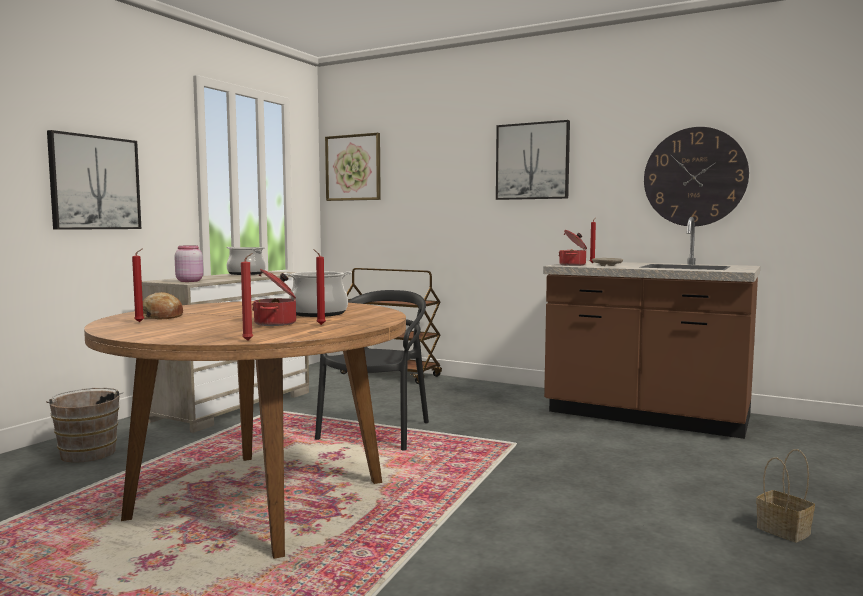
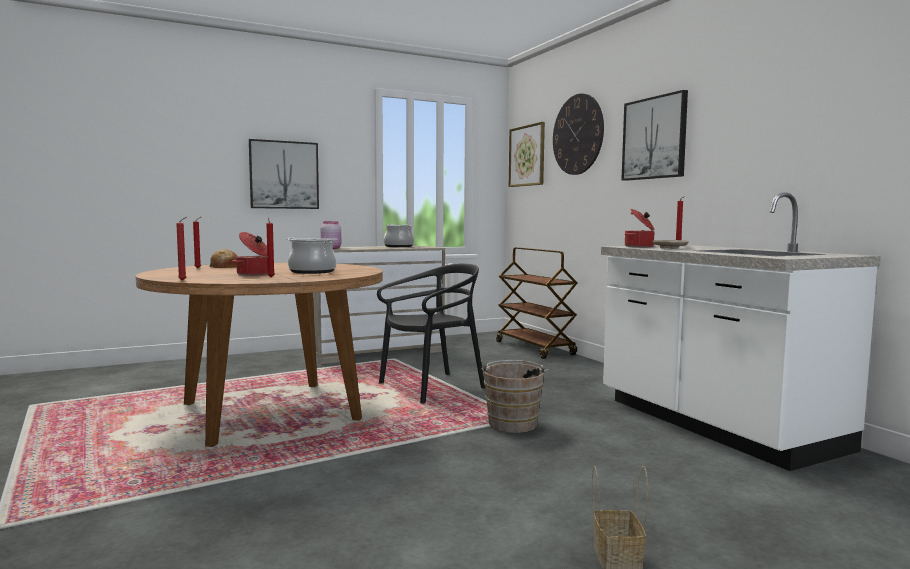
camera: 35 degrees right, 0 degrees up
(88, 452) = (246, 364): brown bucket -> brown bucket (513, 422)
(646, 415) = (714, 424): brown counter -> white counter
(694, 177) = (810, 143): wall clock -> wall clock (577, 134)

